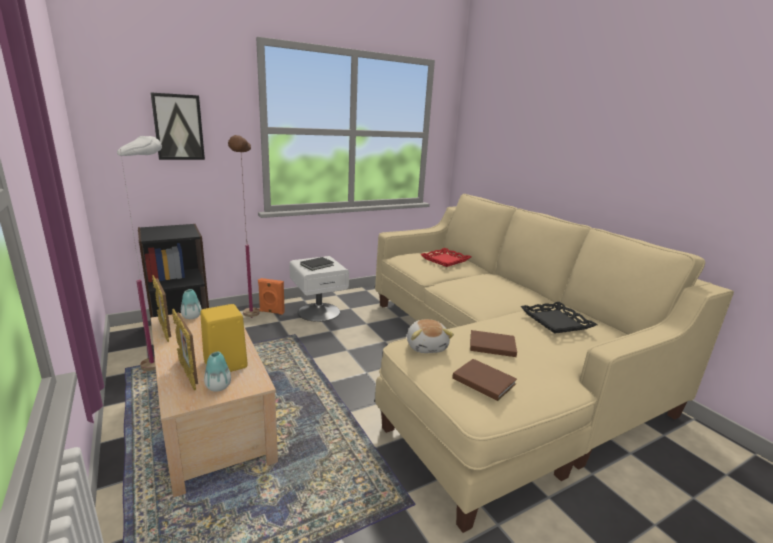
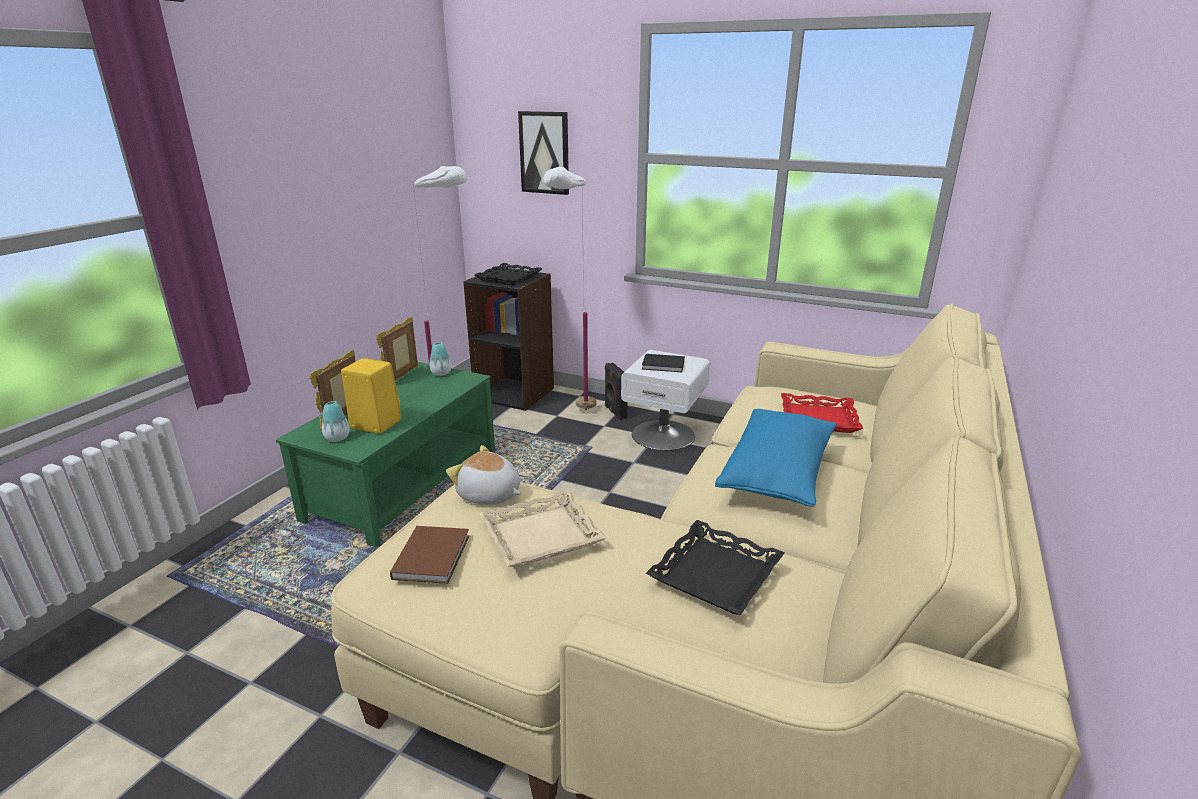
camera: 55 degrees right, 5 degrees up
(173, 232) = (509, 278): none -> black tray
(214, 417) = (405, 483): beige coffee table -> green coffee table
(251, 324) = (574, 416): brown floor lamp -> white floor lamp
(271, 312) = (614, 412): orange speaker -> black speaker
(427, 346) = (489, 495): plush toy -> plush toy turned 75 degrees clockwise
(481, 284) = (777, 474): none -> blue pillow
(491, 345) = (541, 535): brown book -> beige tray

